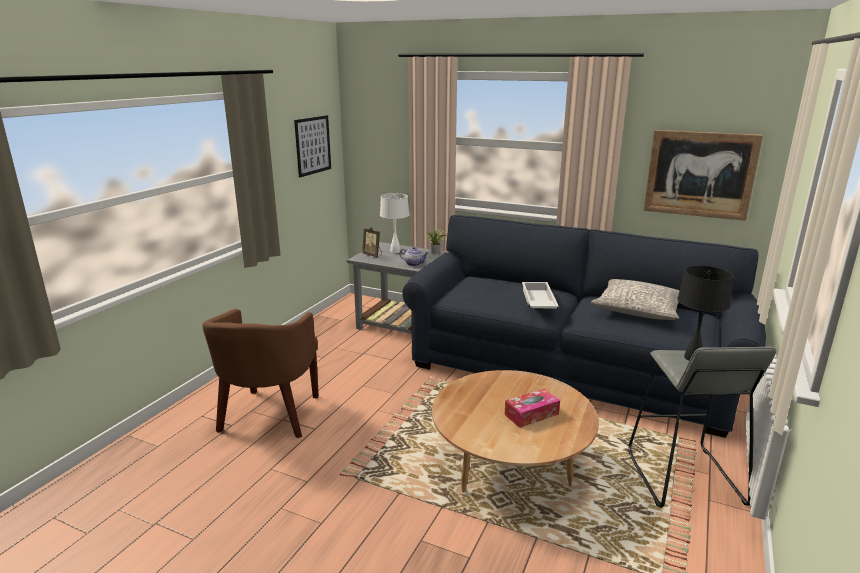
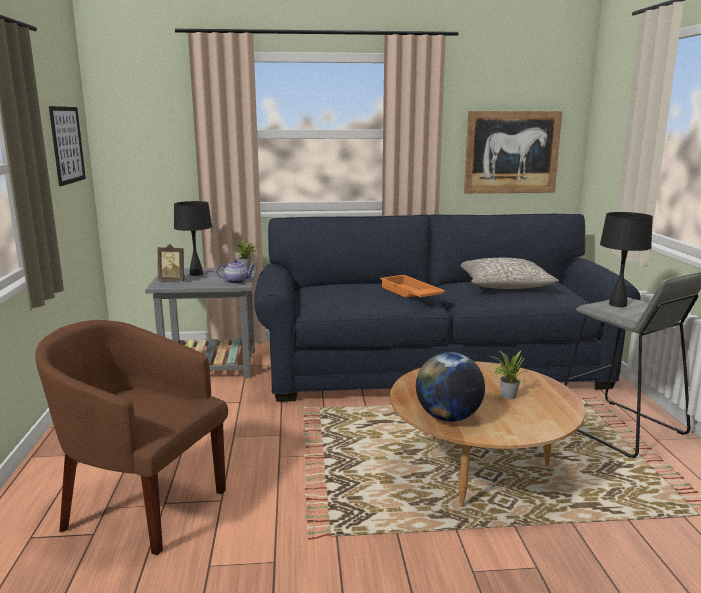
camera: 30 degrees left, 5 degrees down
(270, 416) = (142, 505): brown armchair -> brown armchair turned 135 degrees clockwise
(395, 251) = (196, 274): white table lamp -> black table lamp
(461, 419) = (448, 417): none -> globe
(531, 414) = (506, 395): tissue box -> potted plant
(537, 301) = (409, 293): white tray -> orange tray

